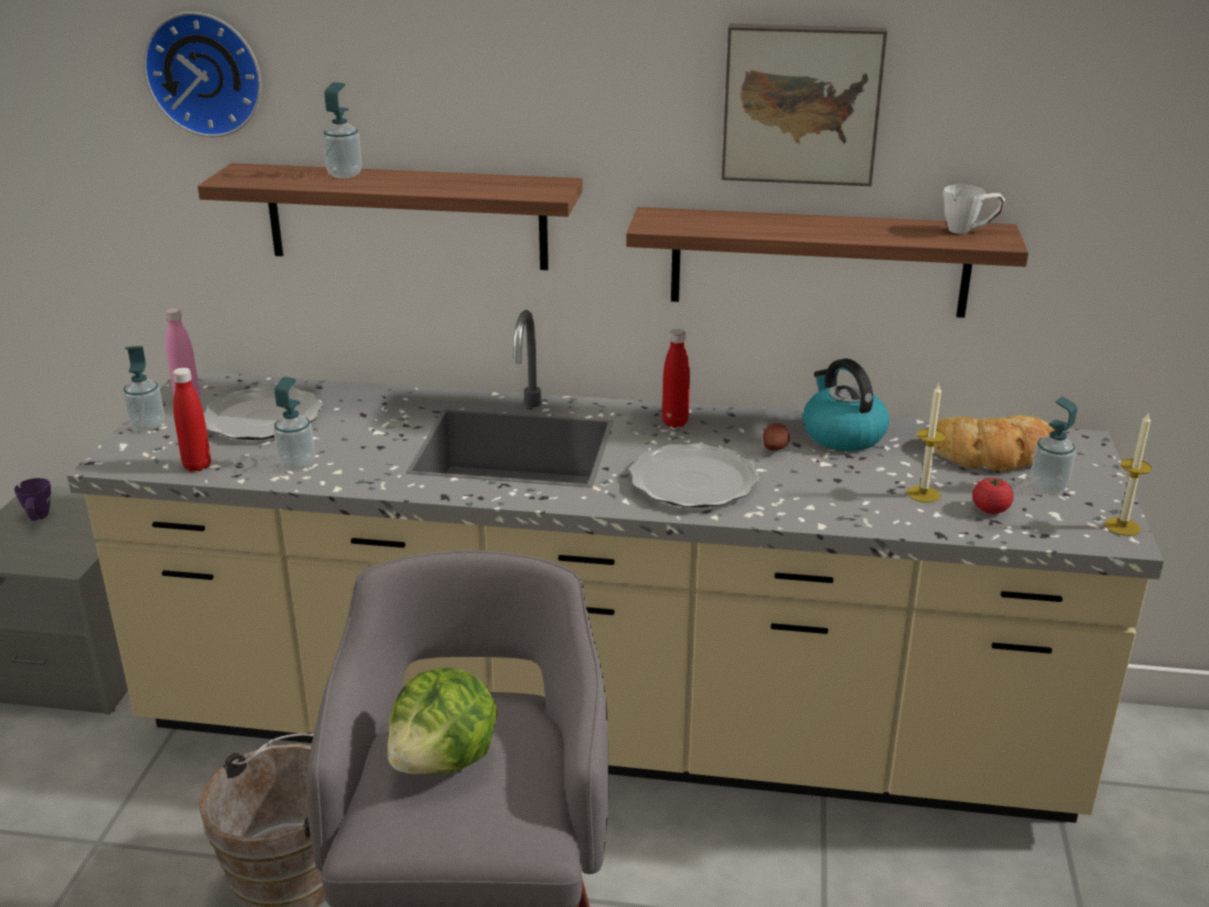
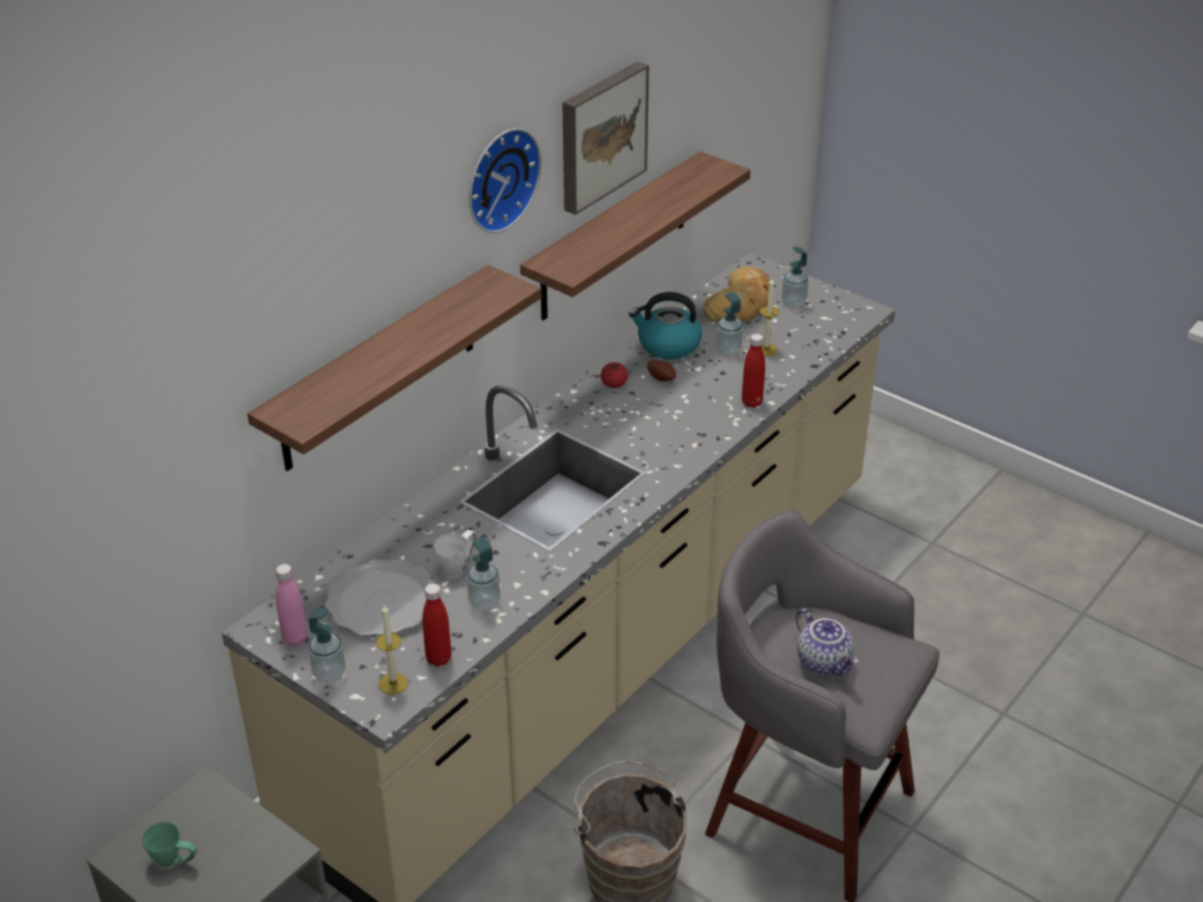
camera: 60 degrees left, 10 degrees up
(38, 519) = (175, 861): purple mug -> green mug
(206, 73) = (224, 345): wall clock -> wall clock (498, 178)
(344, 175) = (359, 363): soap dispenser -> soap dispenser (728, 351)
(445, 761) = (825, 662): lettuce -> teapot
(675, 422) = (586, 403): red bottle -> red bottle (751, 402)
(692, 482) = (676, 429): plate -> none
(969, 230) = (698, 170): white mug -> white mug (458, 566)
(990, 509) = (802, 336): tomato -> tomato (614, 384)
(1122, 526) = (854, 303): candle -> candle (393, 683)

